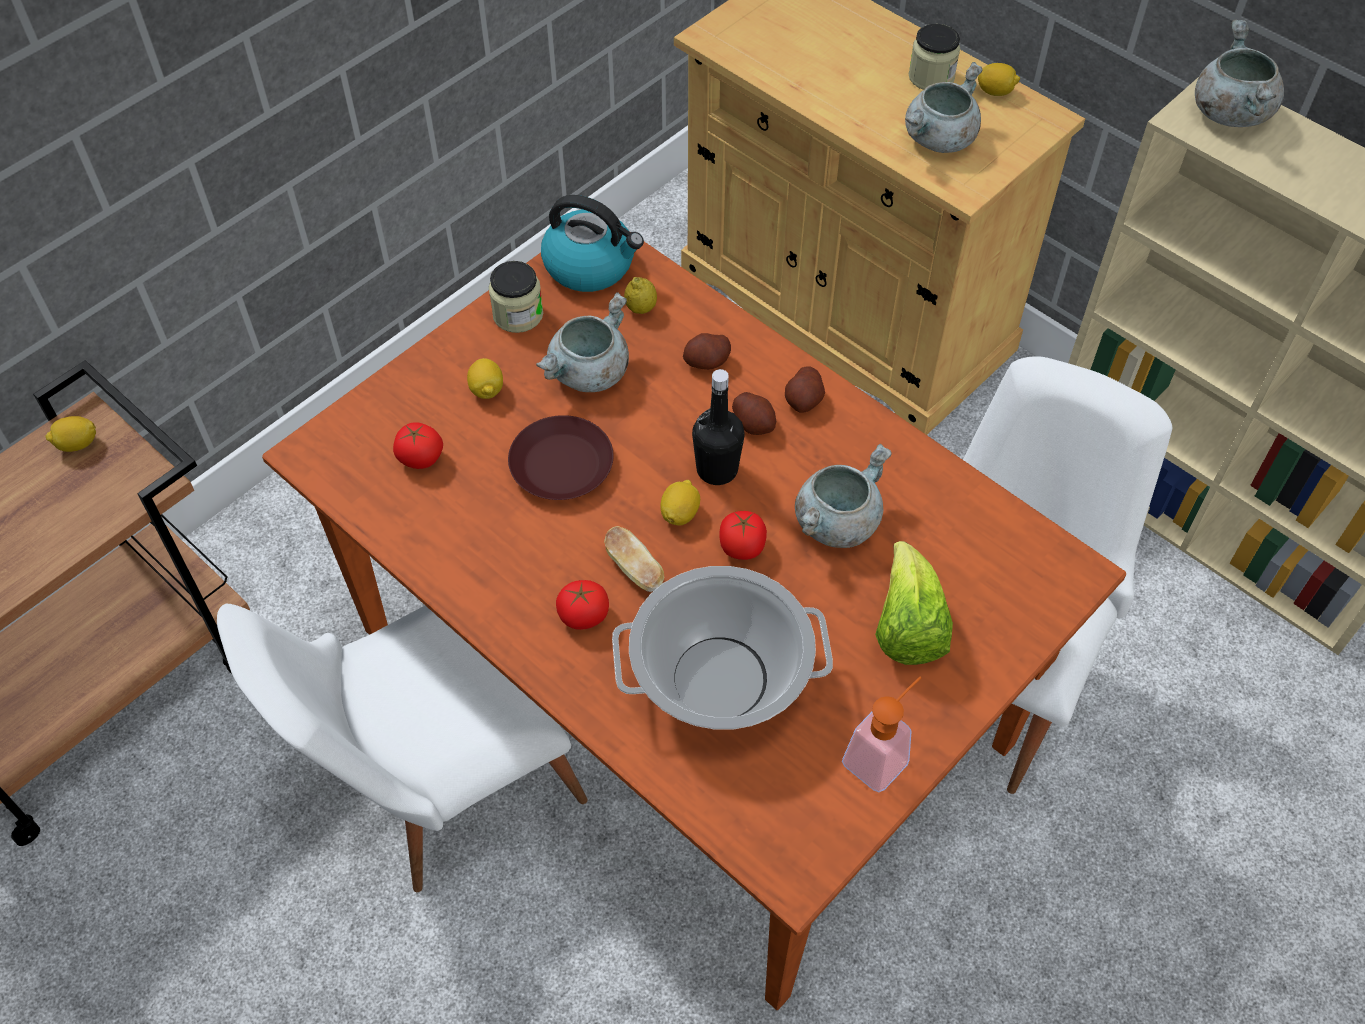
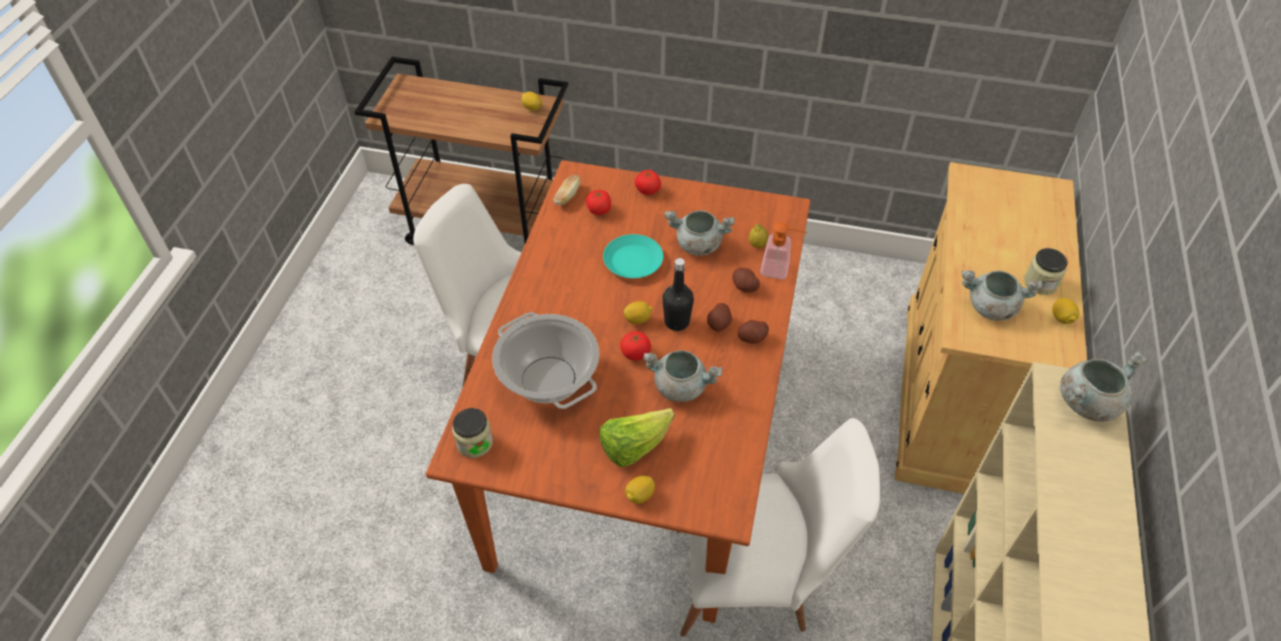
camera: 60 degrees right, 5 degrees down
(486, 390) = (657, 213): lemon -> lemon (639, 495)
(518, 315) = (713, 202): jar -> jar (474, 443)
(563, 465) = (633, 261): brown plate -> turquoise plate
(583, 615) = (551, 310): tomato -> tomato (648, 190)
(591, 265) = (769, 213): kettle -> none
(634, 569) = (591, 317): bread -> bread (567, 196)
(882, 755) = (546, 467): soap dispenser -> soap dispenser (780, 270)

